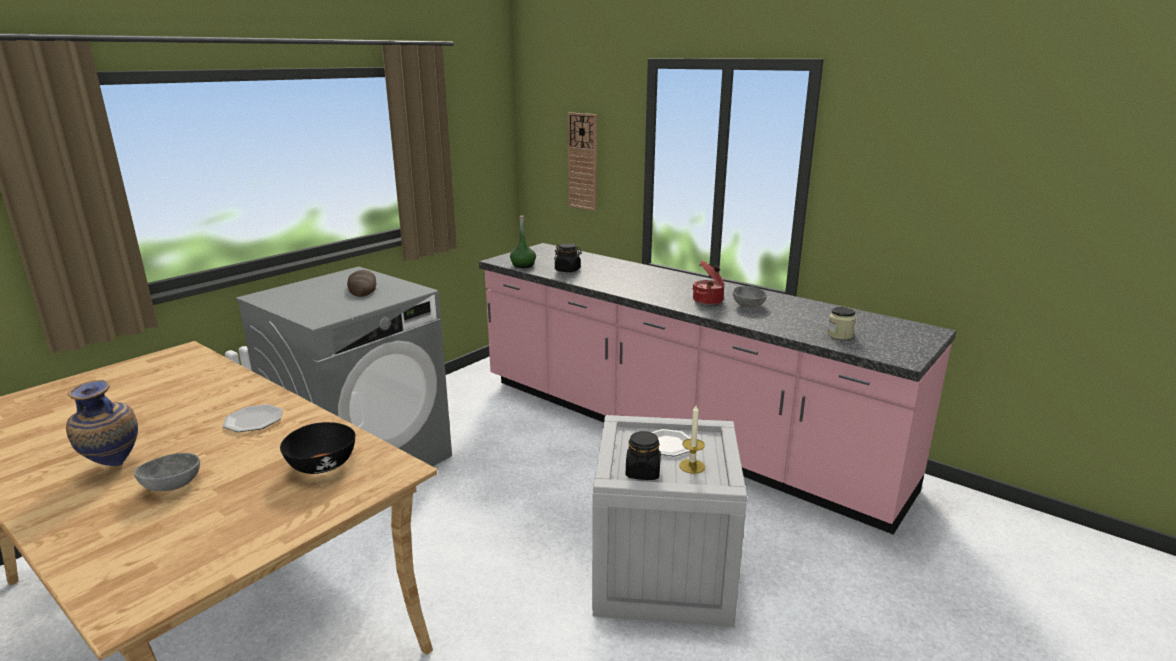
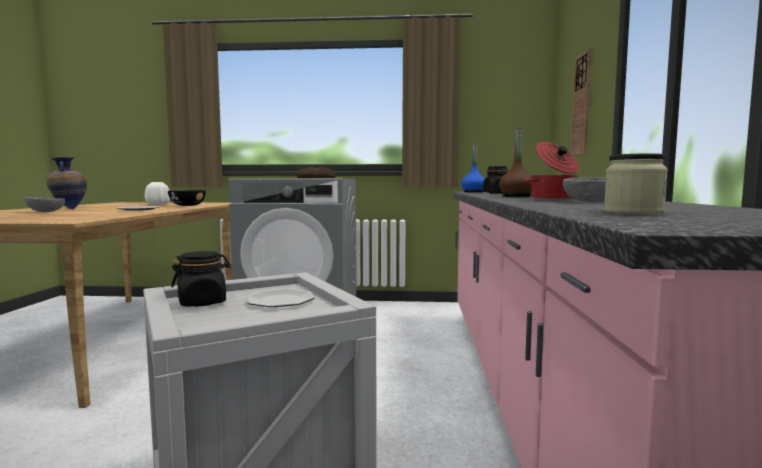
camera: 55 degrees right, 15 degrees down
(127, 397) = (158, 204): none -> white vase
(321, 465) = (75, 216): black bowl -> black bowl (187, 205)
(523, 265) = (473, 192): green bottle -> blue bottle
(642, 288) = (516, 196): none -> brown bottle
(692, 466) = (236, 315): candle -> none

